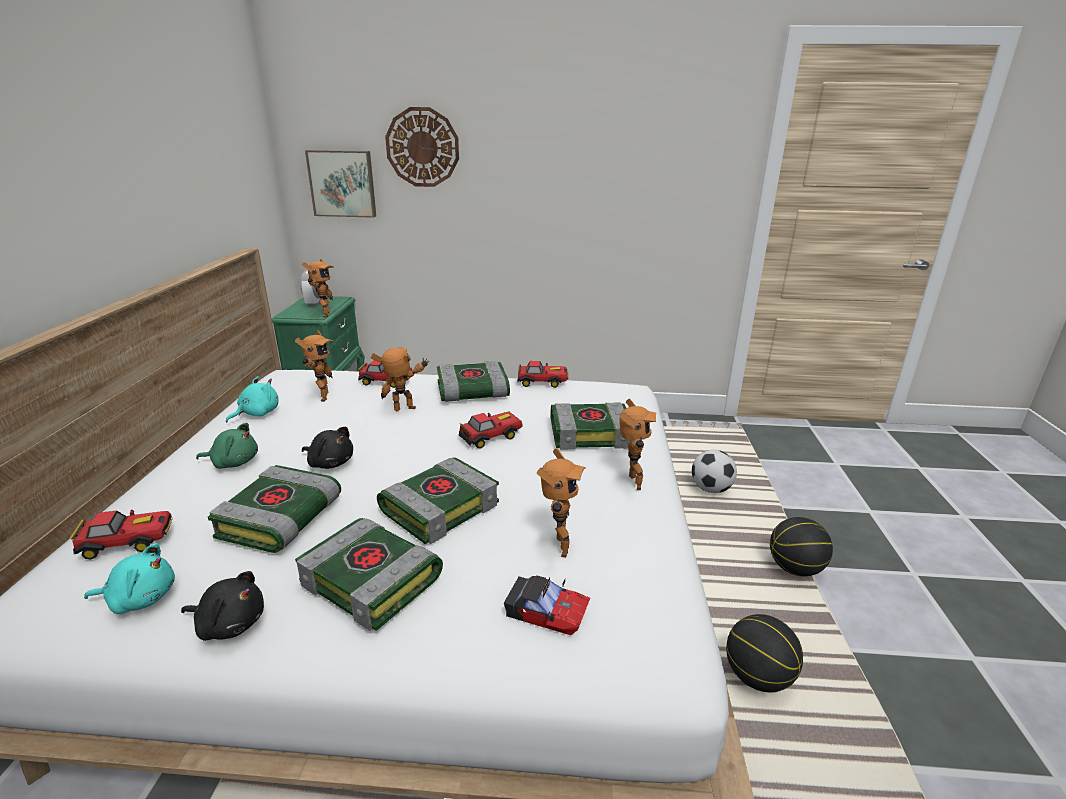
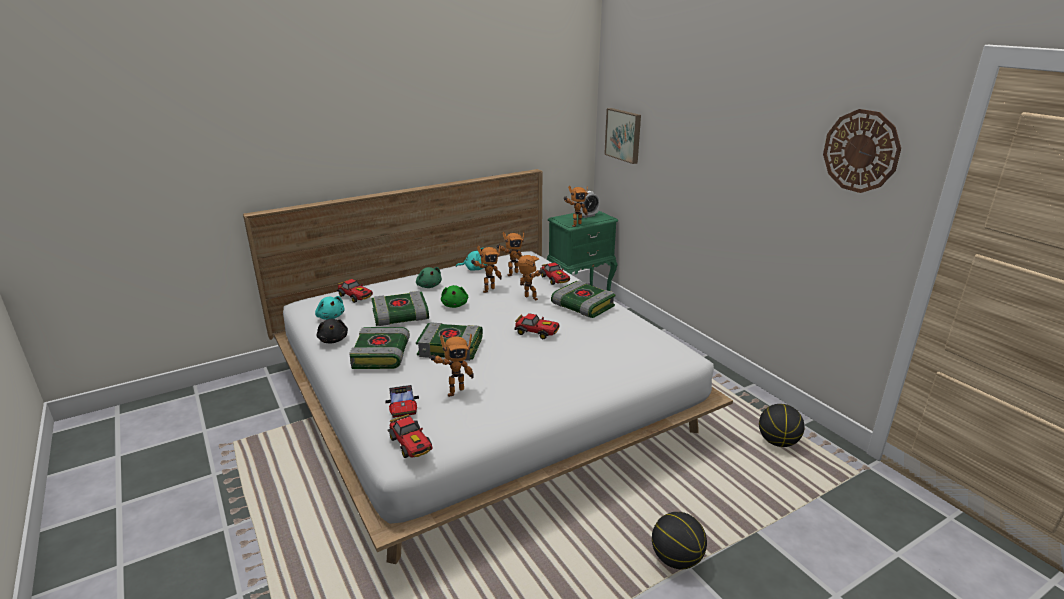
camera: 55 degrees right, 0 degrees up
(330, 463) = (455, 305): black plush toy -> green plush toy
(422, 147) = (669, 118): wall clock -> wall clock (861, 151)
(543, 382) = (634, 322): toy car -> toy car (411, 445)
(591, 433) = (588, 361): book -> none
(631, 483) = (547, 394): toy robot -> toy robot (487, 289)
(710, 489) = (725, 482): football -> none
(757, 677) = (534, 566): basketball -> basketball (777, 442)

